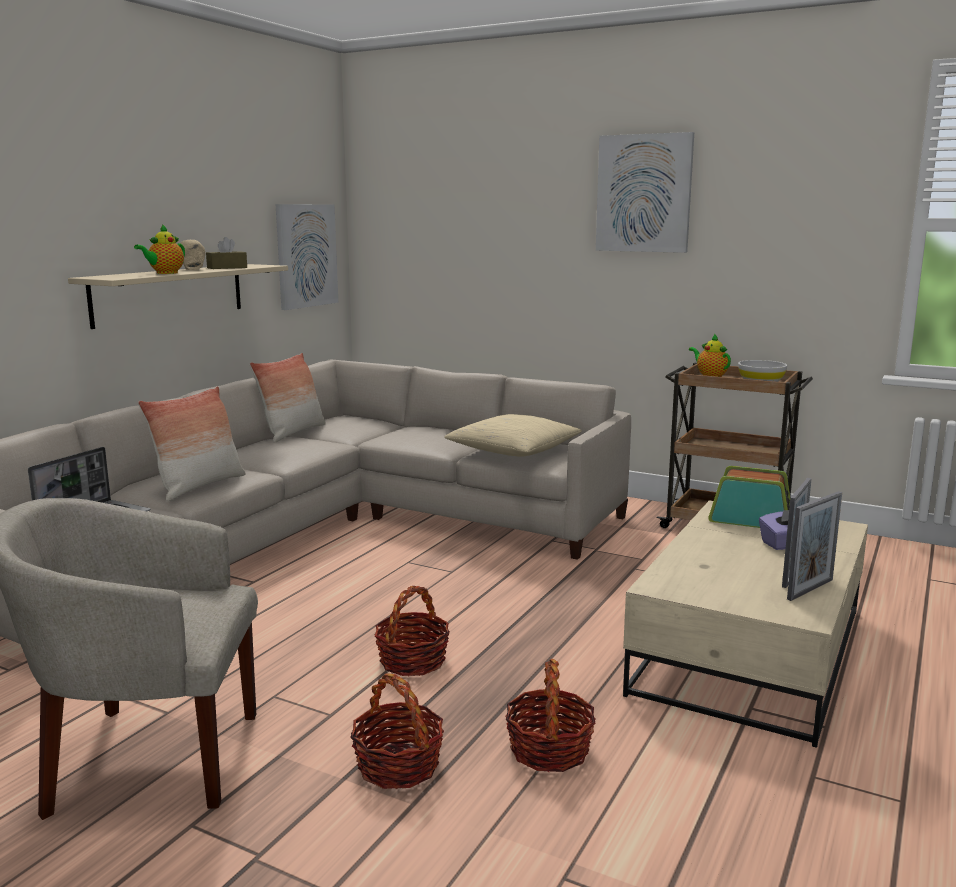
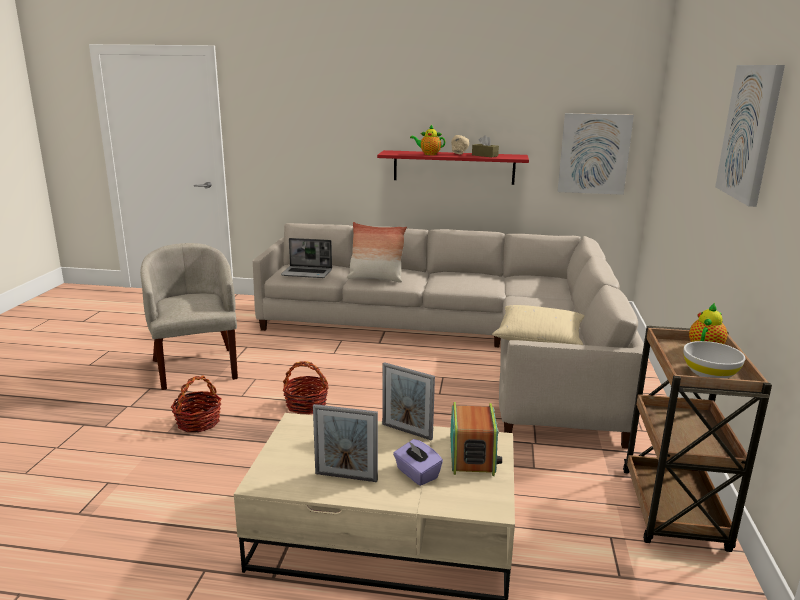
camera: 70 degrees right, 5 degrees up
(169, 294) = (453, 167): beige shelf -> red shelf
(292, 433) = (501, 275): pillow -> none
(549, 750) = (219, 463): basket -> none
(810, 589) = (316, 485): picture frame -> picture frame (407, 431)

